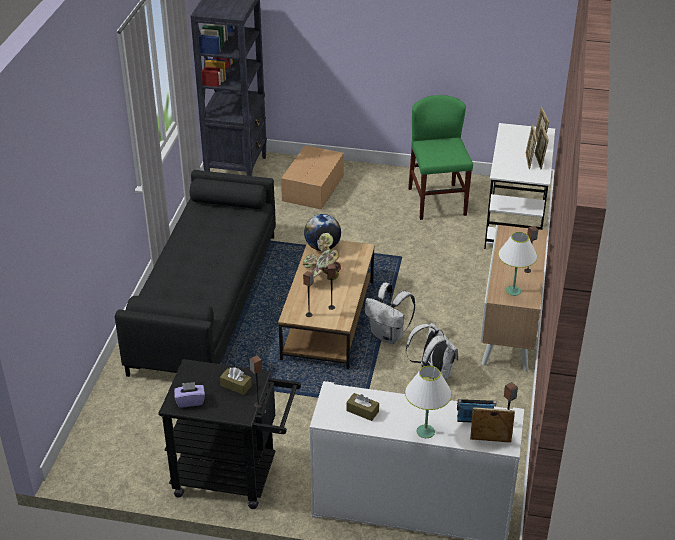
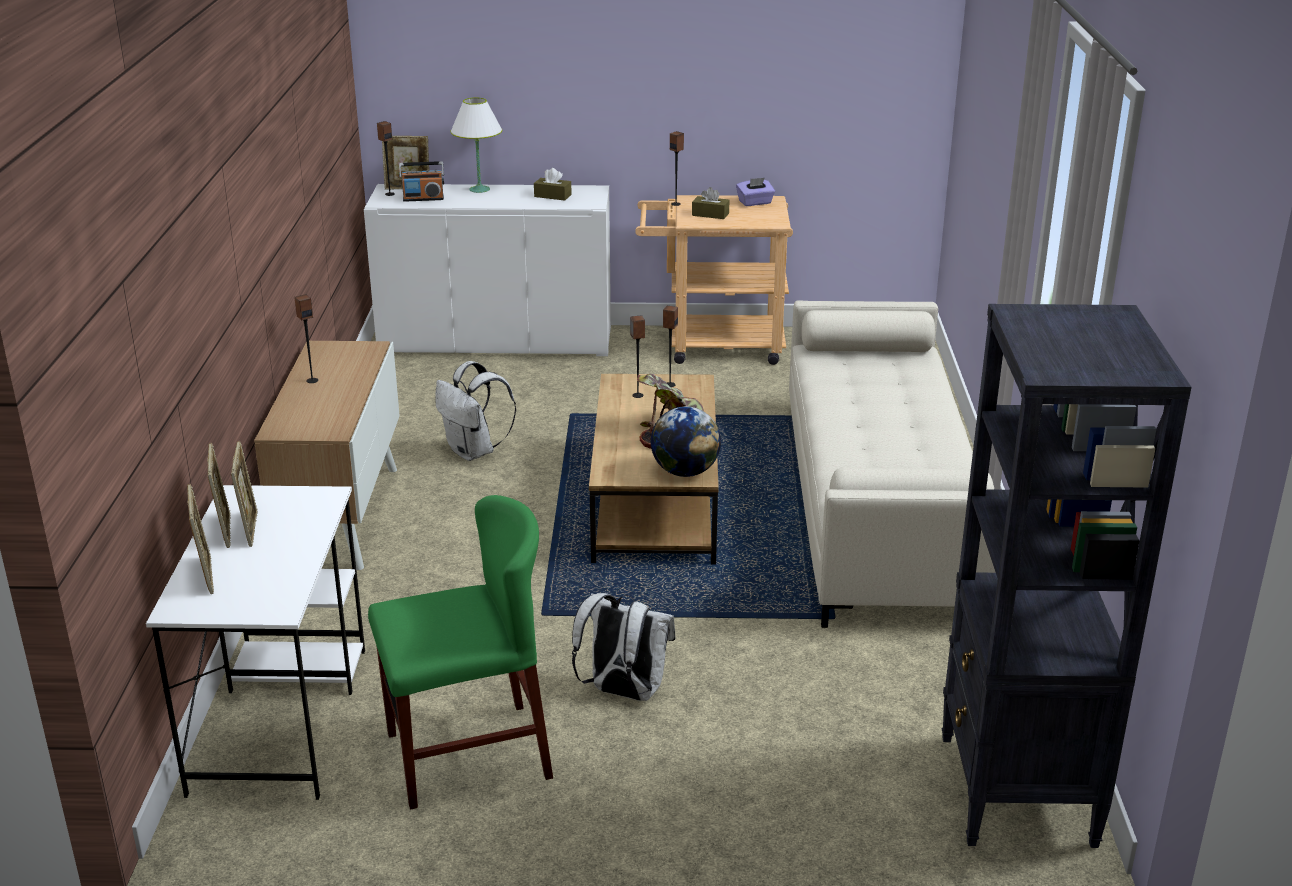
camera: 170 degrees right, 10 degrees down
(205, 301) = (879, 507): black sofa -> beige sofa
(234, 476) = (713, 345): black cart -> beige cart
(312, 188) = (793, 758): cardboard box -> none
(388, 335) = (548, 490): white backpack -> white backpack (623, 692)
(437, 202) = (468, 755): green chair -> green chair turned 90 degrees counterclockwise
(513, 291) = (343, 355): white table lamp -> none

